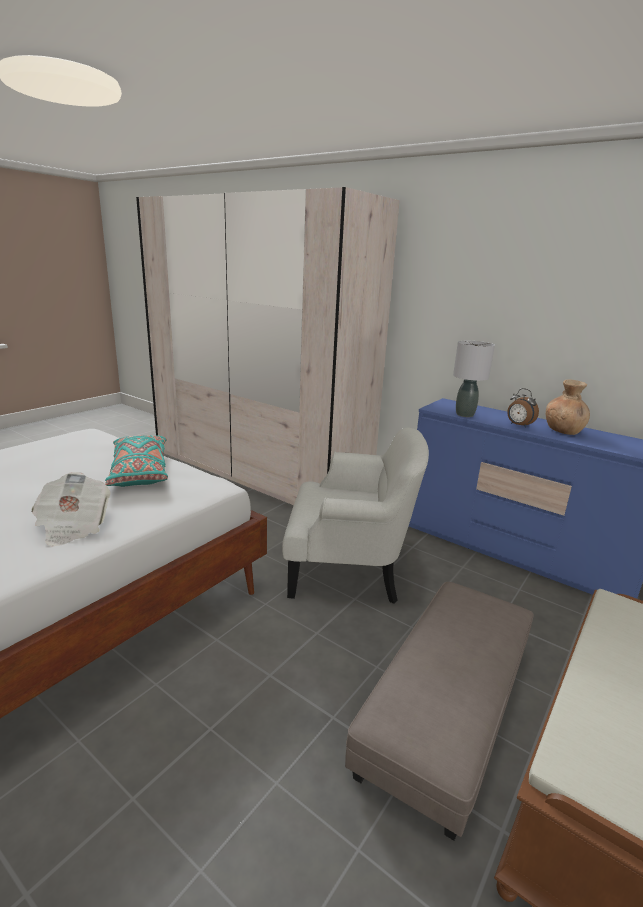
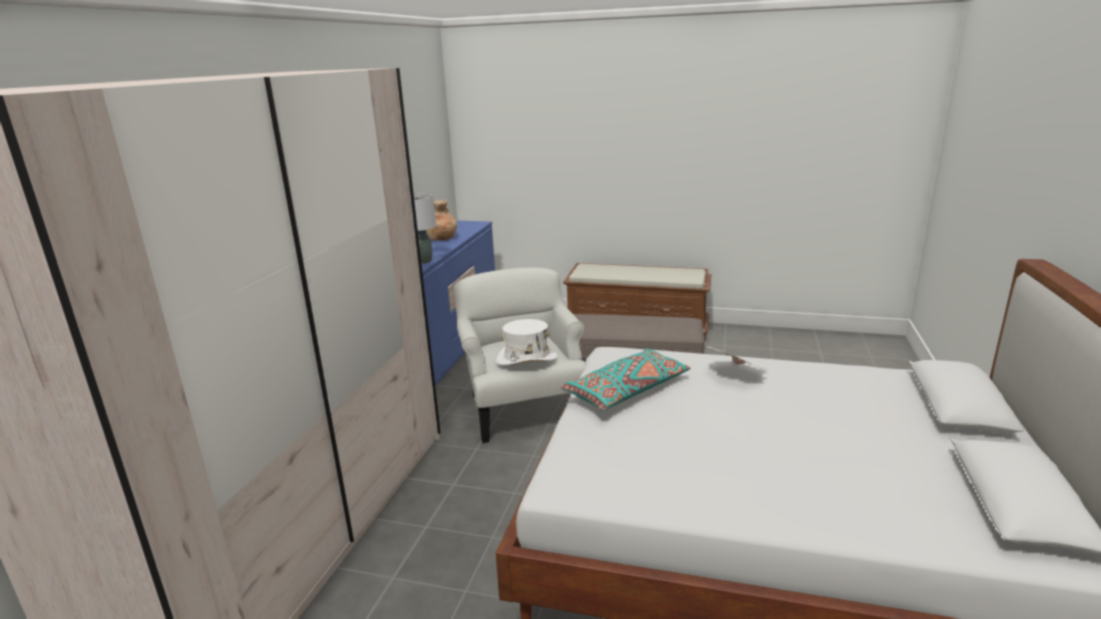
camera: 110 degrees left, 0 degrees up
(319, 499) = (526, 359): none -> white hat
(518, 425) = (440, 248): alarm clock -> none

